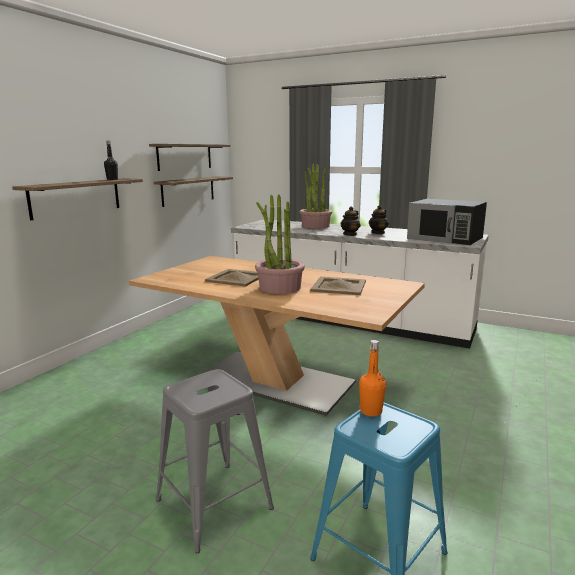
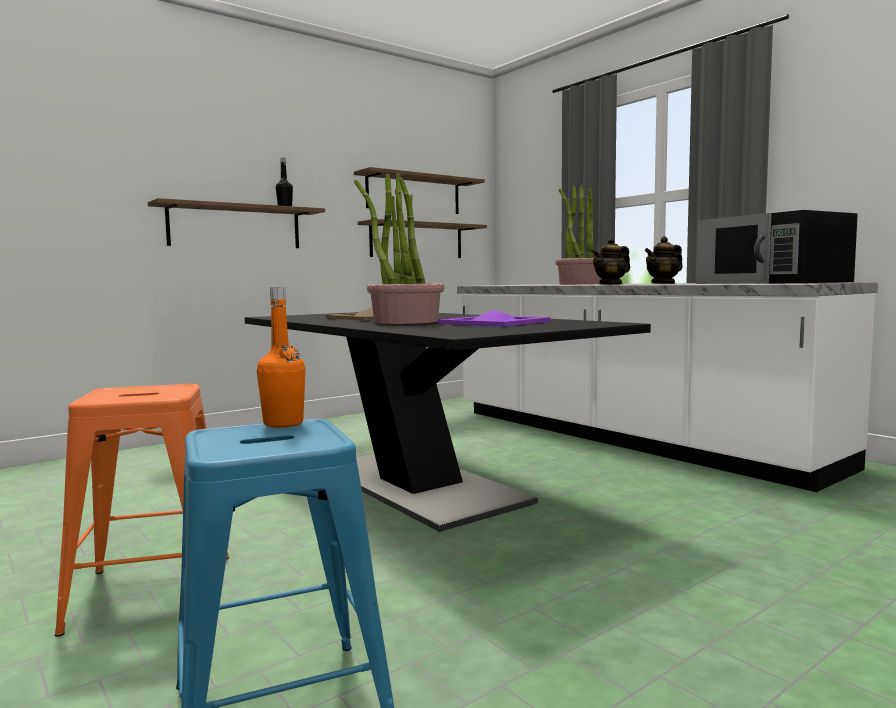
camera: 25 degrees right, 10 degrees down
(214, 504) = (151, 593): grey stool -> orange stool
(276, 381) = (418, 486): beige dining table -> black dining table
(338, 286) = (494, 322): beige tray -> purple tray

